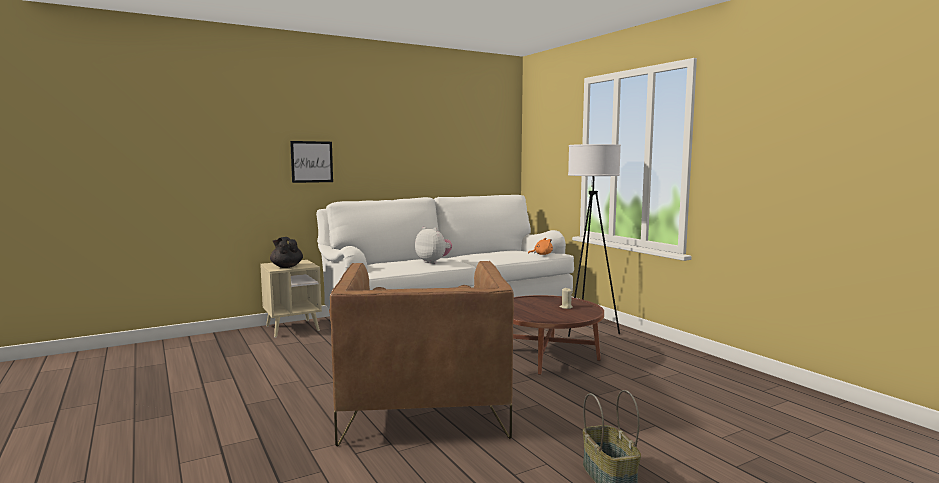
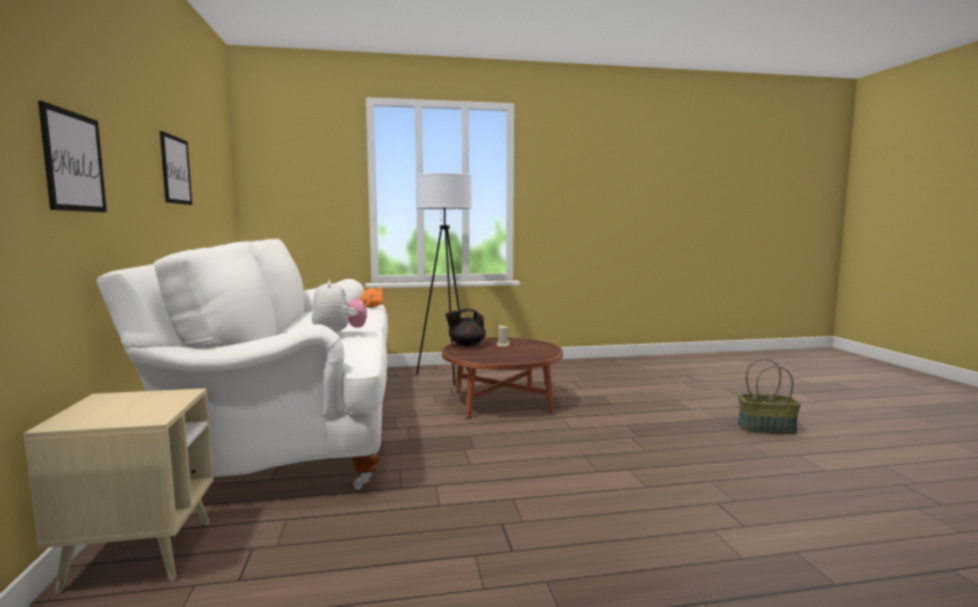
camera: 70 degrees left, 0 degrees up
(286, 266) = (144, 409): black teapot -> black teapot (466, 345)
(415, 155) = (175, 170): none -> picture
(423, 407) = (618, 474): brown armchair -> none
(433, 262) = (339, 334): plush toy -> plush toy turned 105 degrees clockwise

